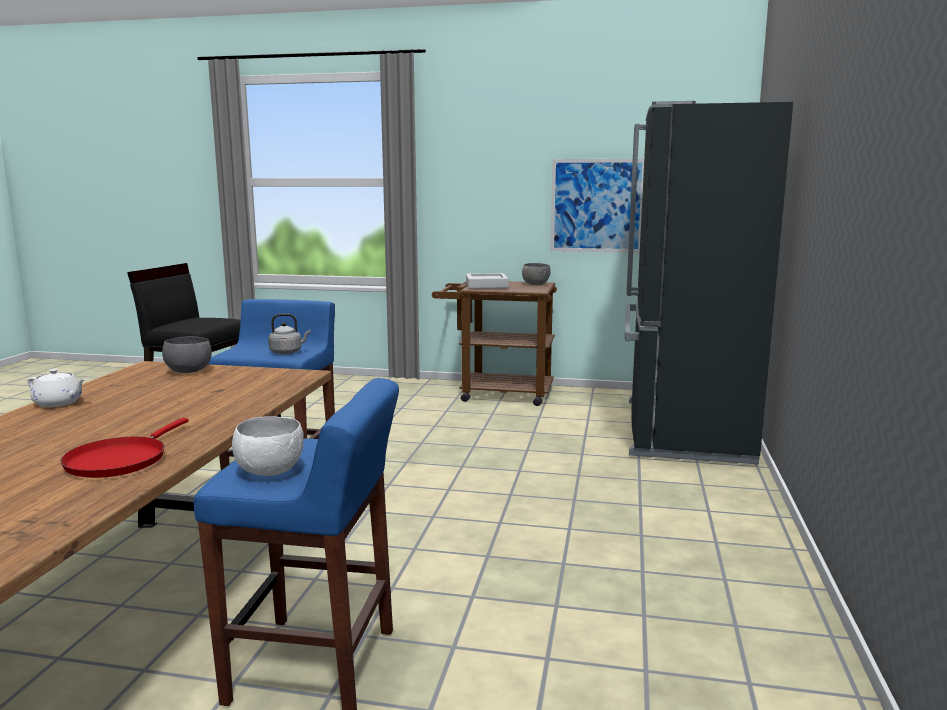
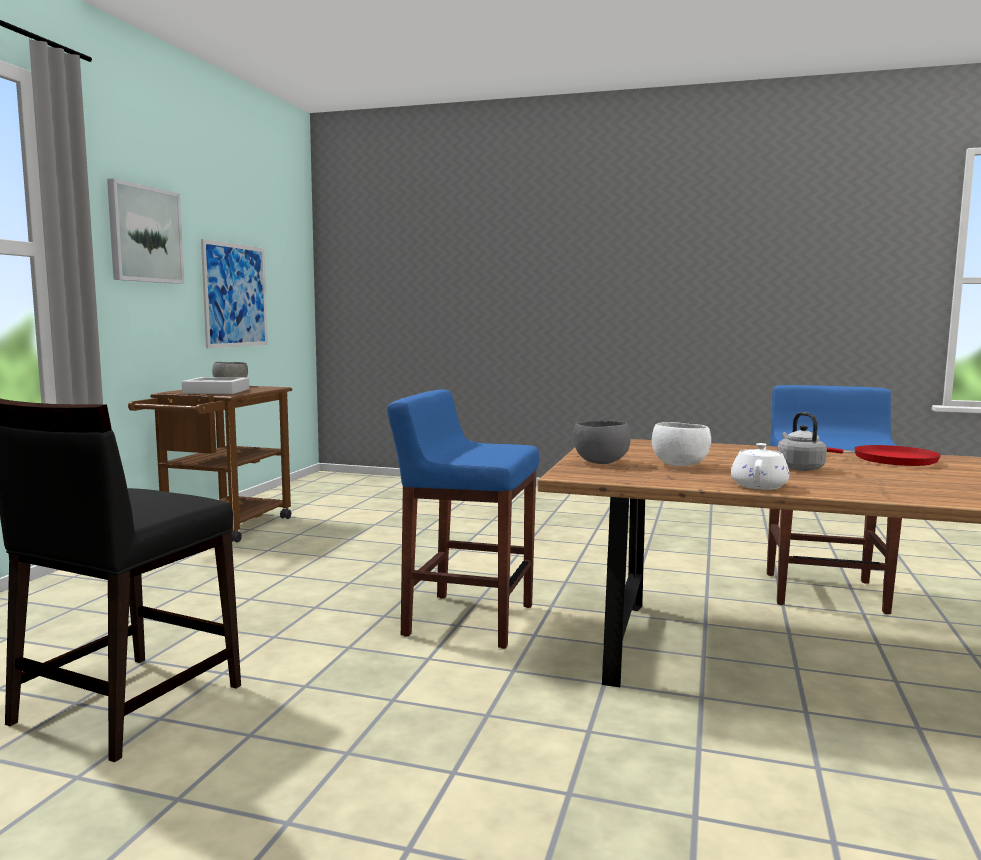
camera: 85 degrees left, 5 degrees down
(271, 471) = (858, 442): white bowl -> white bowl (678, 465)
(287, 352) = (494, 446): grey kettle -> grey kettle (798, 468)
(487, 162) = (145, 234): none -> picture
(682, 430) = (401, 489): black fridge -> none

